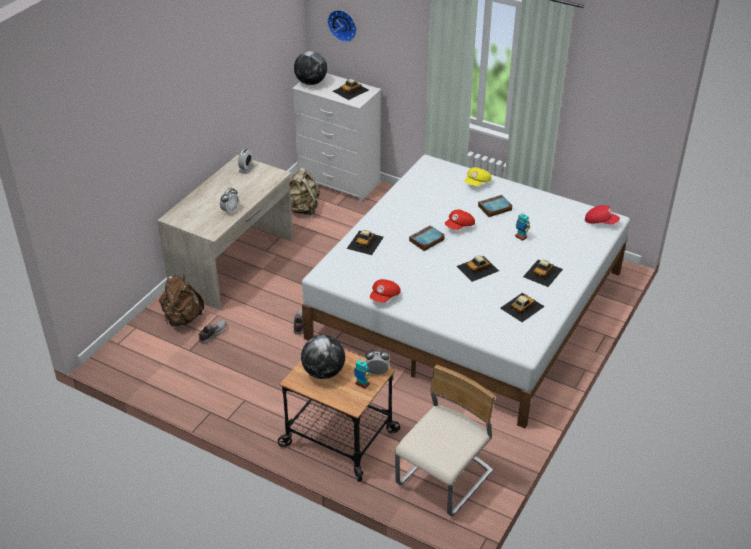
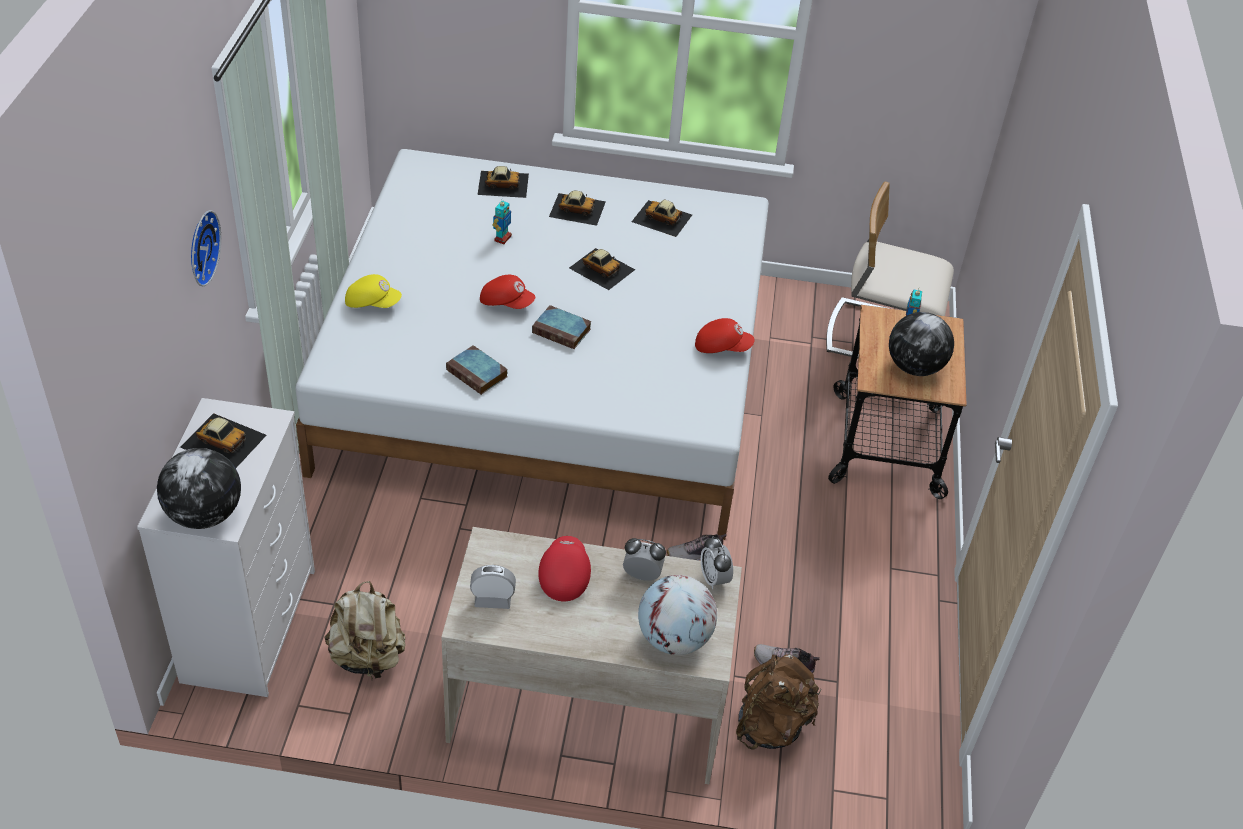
camera: 115 degrees left, 5 degrees up
(190, 211) = (674, 638): none -> globe
(343, 24) = (138, 369): wall clock -> wall clock (200, 247)
(365, 242) = (603, 398): toy car -> toy car (503, 183)
(377, 372) = (876, 318): alarm clock -> alarm clock (714, 579)
(494, 208) = (439, 274): book -> book (478, 374)
(600, 222) = (427, 170): red cap -> red cap (563, 575)

